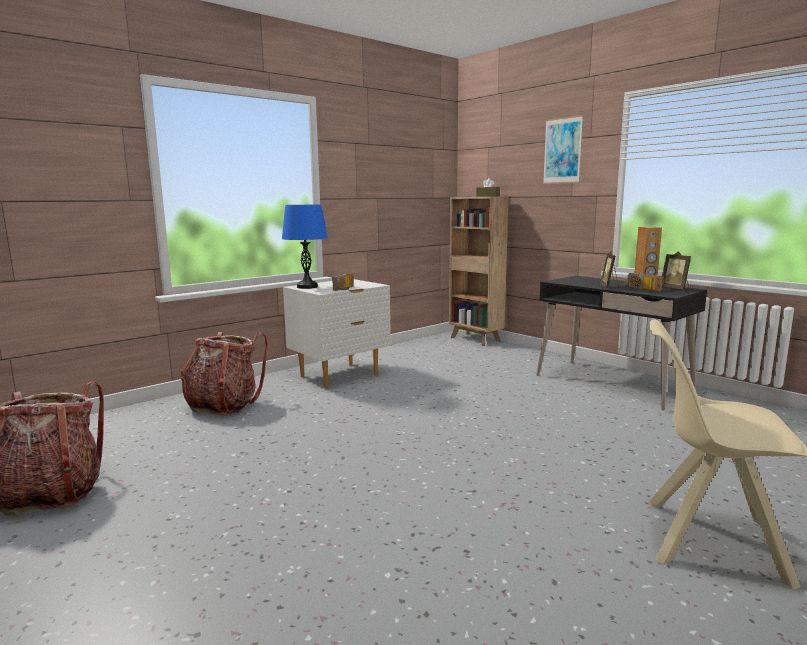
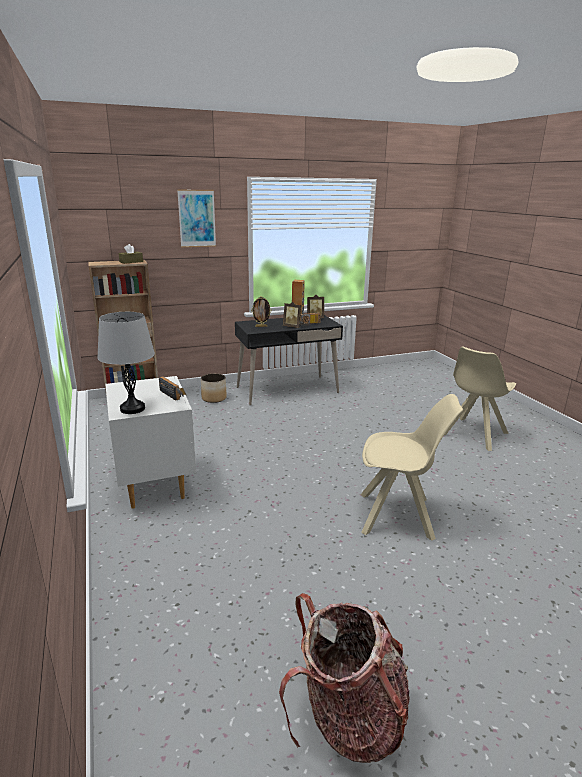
camera: 70 degrees left, 10 degrees up
(224, 405) = (175, 572): backpack -> none
(307, 287) = (132, 409): blue table lamp -> grey table lamp
(358, 488) = (398, 516): none -> beige chair
(527, 360) = (214, 398): none -> planter
(580, 281) = (261, 326): none -> picture frame

